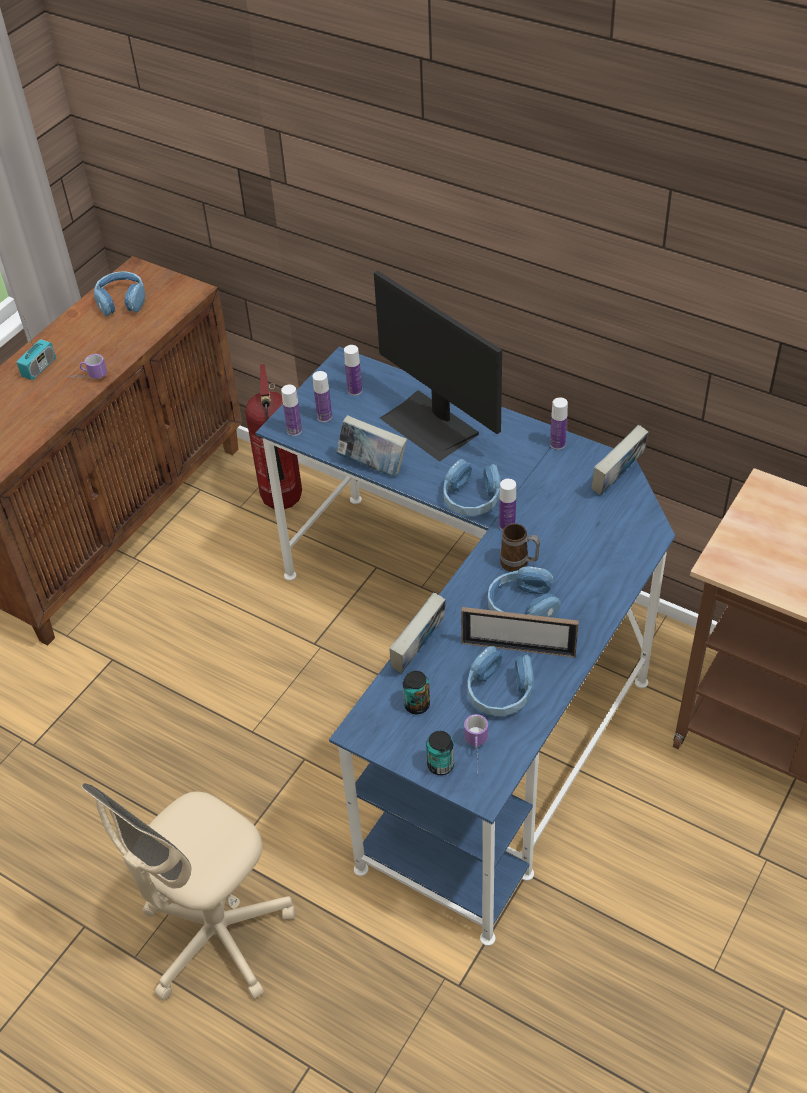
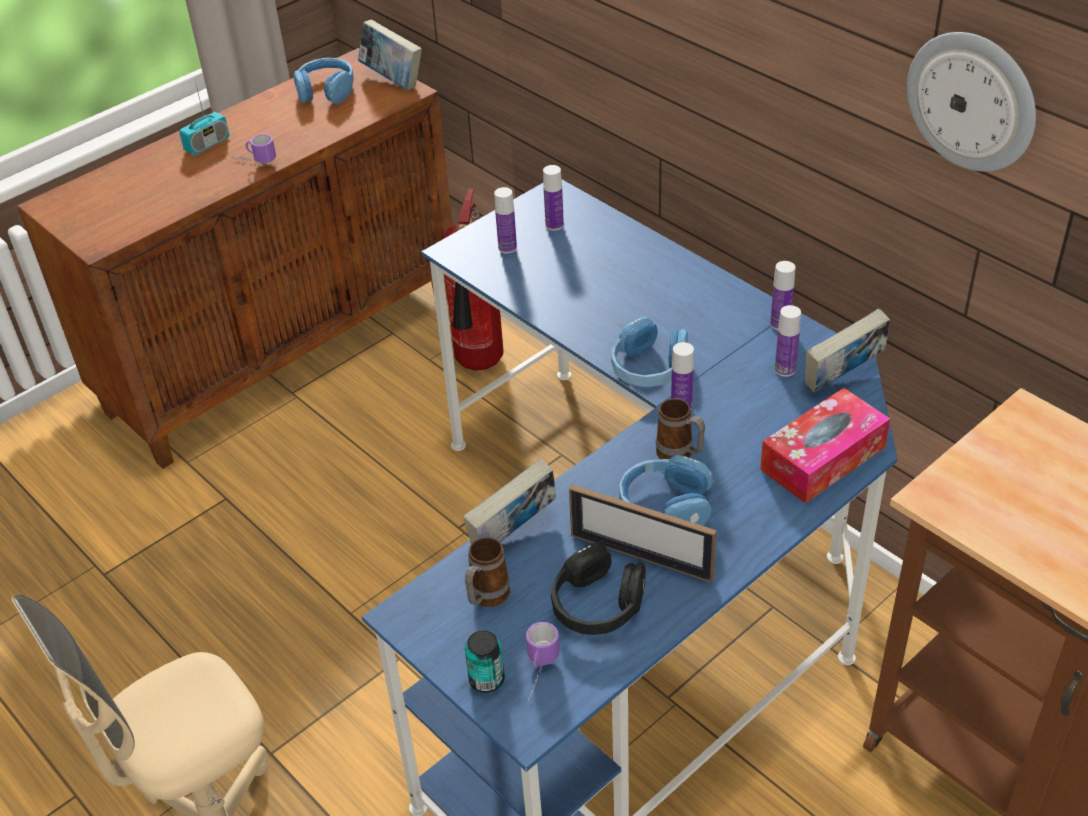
camera: 15 degrees right, 5 degrees down
(294, 430) = (466, 257): bottle -> bottle (785, 369)
(372, 466) = (542, 310): book -> book (392, 80)
(417, 705) = (486, 599): can -> mug
(431, 425) = (630, 277): monitor -> none
(500, 691) = (597, 604): blue headphones -> black headphones
(623, 546) = (823, 458): none -> tissue box
(699, 272) = (972, 100): none -> wall clock

